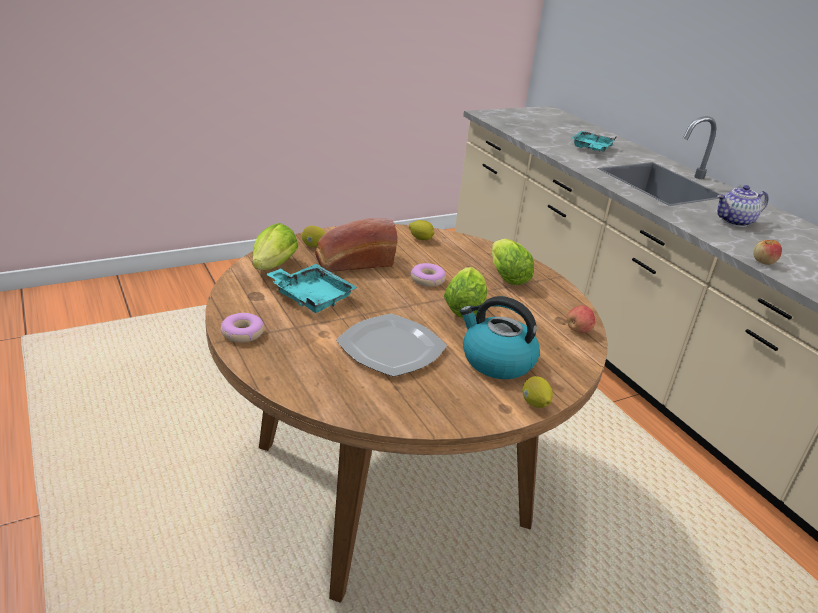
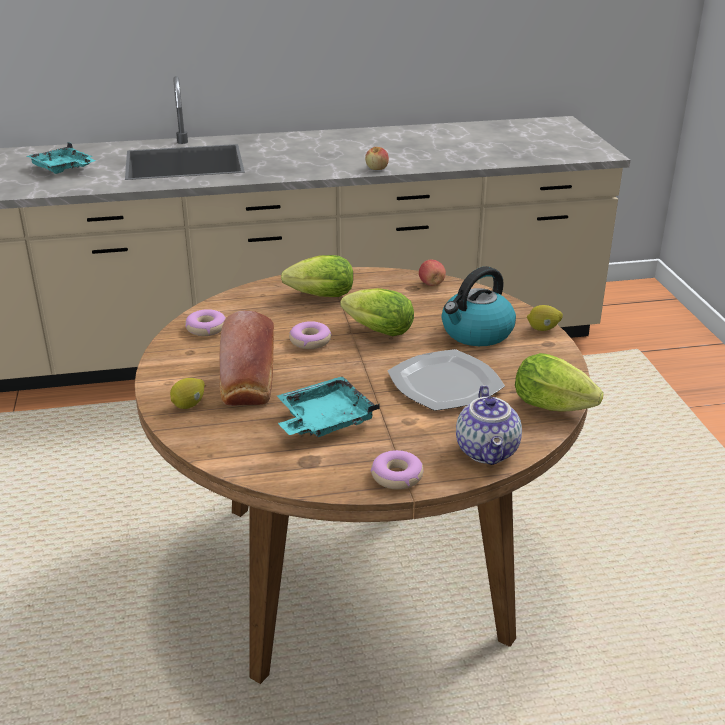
camera: 70 degrees left, 0 degrees up
(271, 268) = (239, 443): lettuce -> lettuce (557, 408)
(421, 239) = (206, 328): lemon -> donut
(735, 222) = (295, 156): teapot -> teapot (488, 452)

